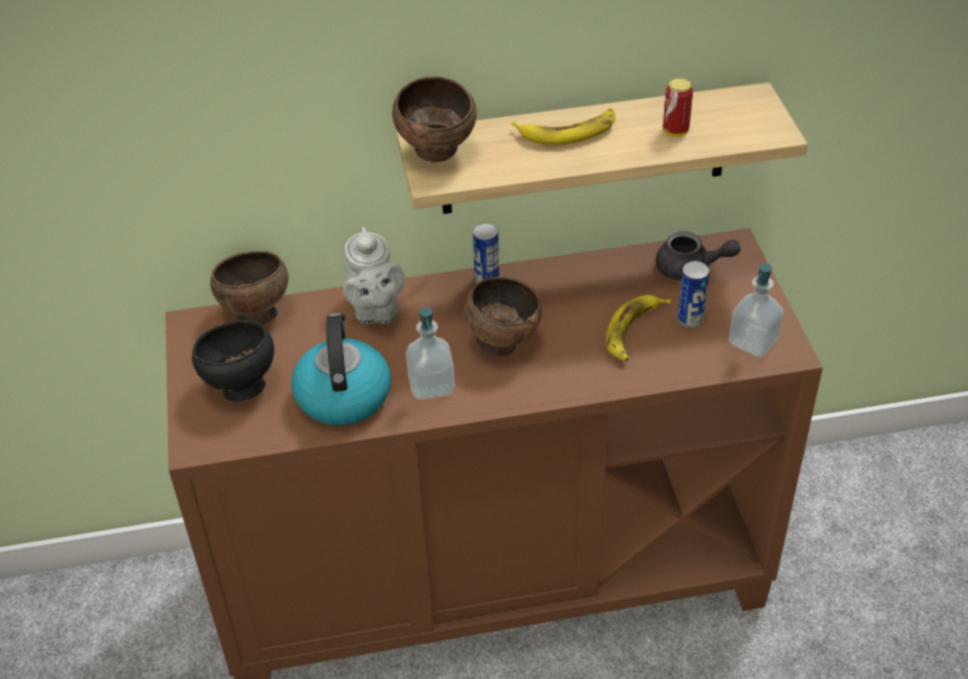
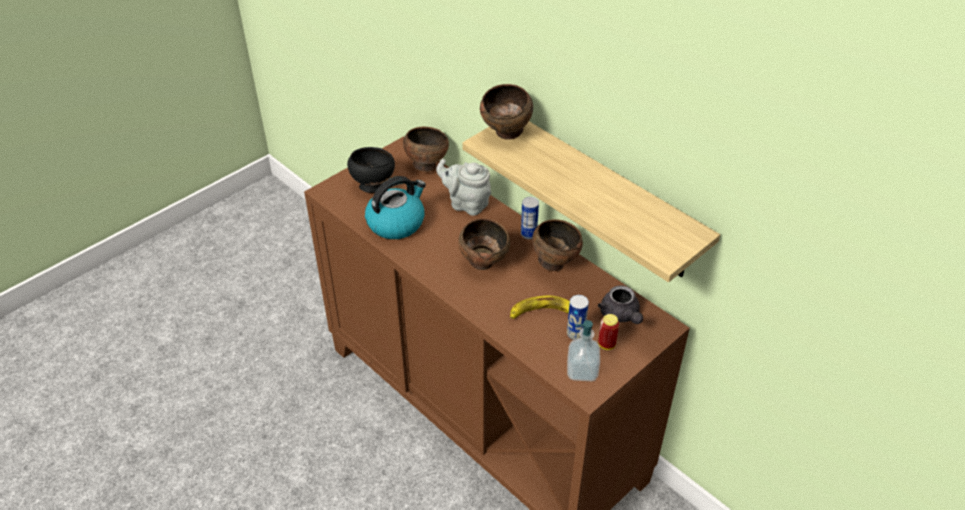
camera: 55 degrees right, 0 degrees up
(375, 310) = (466, 204): grey teapot -> grey teapot turned 75 degrees clockwise
(431, 385) = (429, 251): soap dispenser -> none
(558, 282) = (554, 263): none -> brown bowl
(568, 131) = (576, 171): banana -> none
(675, 131) = (620, 213): can -> can (606, 344)

